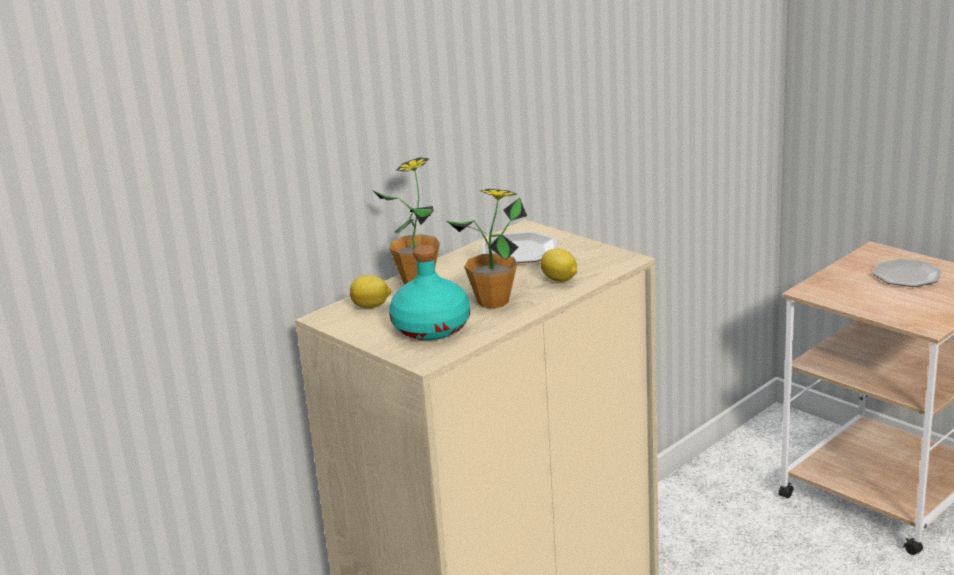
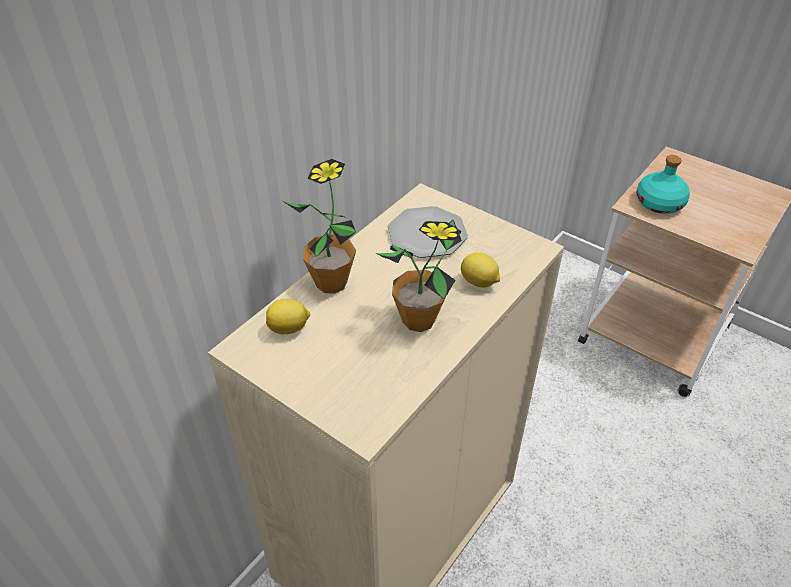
camera: 10 degrees left, 20 degrees up
(432, 328) = (363, 368): turquoise bottle -> turquoise bottle (660, 203)
(906, 276) = (706, 187): plate -> none

